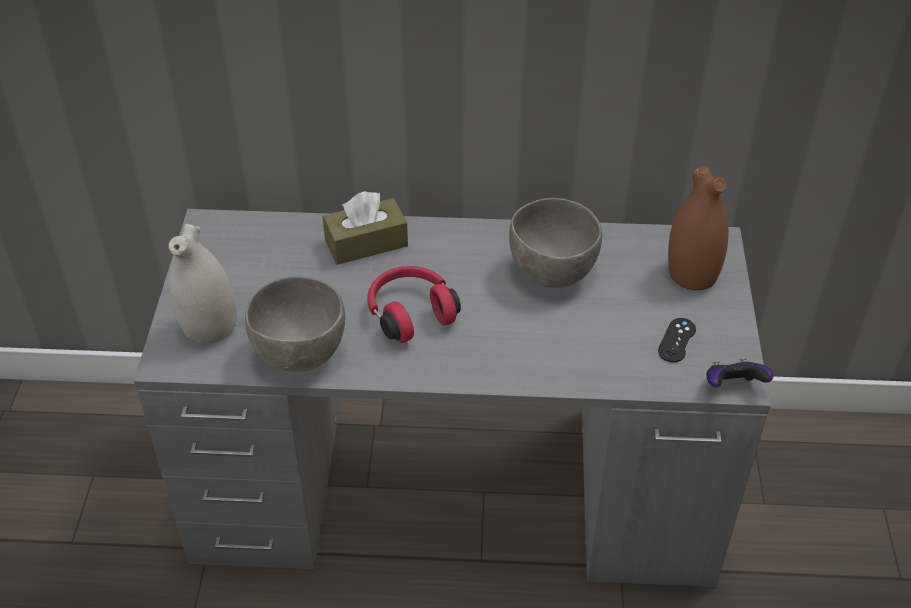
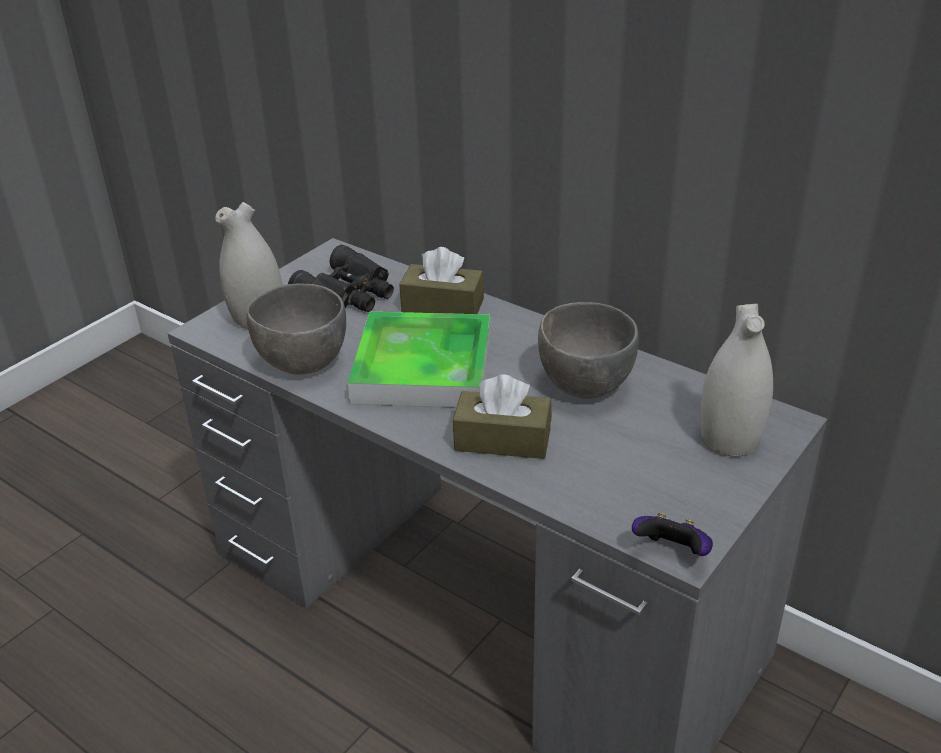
camera: 35 degrees right, 10 degrees down
(269, 264) = (349, 293): none -> black binoculars
(410, 313) = (423, 368): red headphones -> tray
(536, 351) = (502, 440): none -> brown tissue box
(677, 340) = (653, 487): black game controller -> none
(692, 273) = (730, 437): brown vase -> white vase

